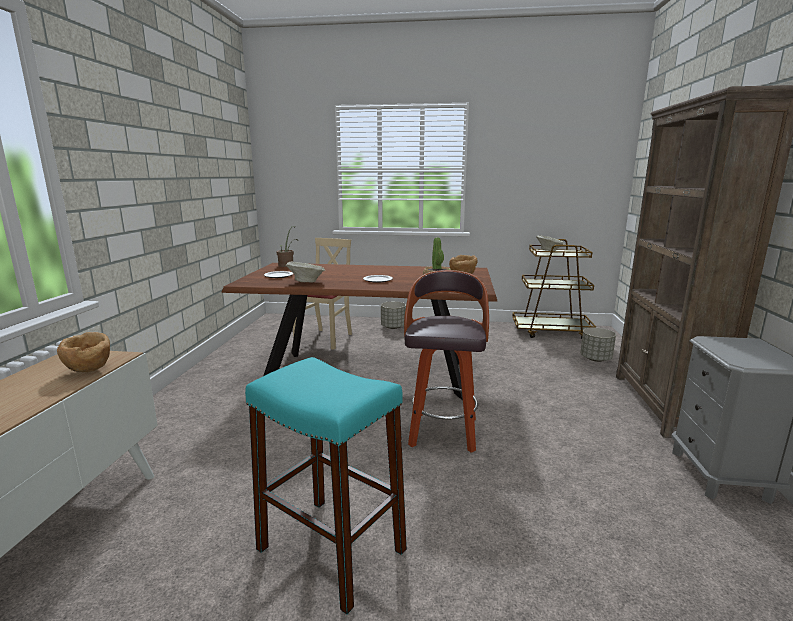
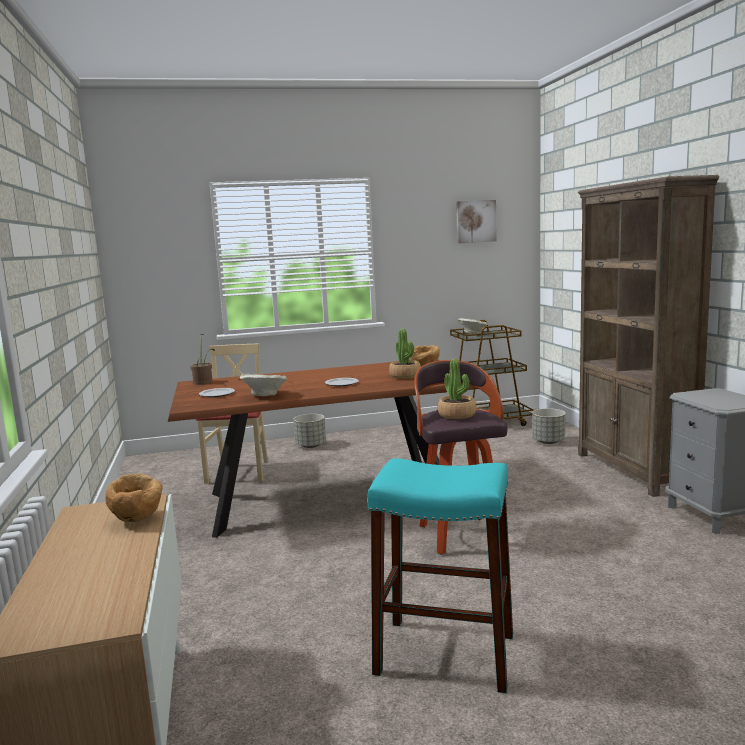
camera: 20 degrees left, 5 degrees down
(444, 323) = (457, 415): none -> potted plant
(568, 146) = (475, 221): none -> picture

